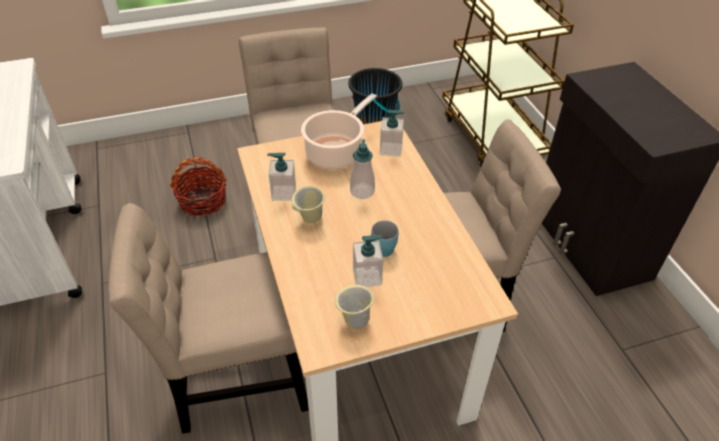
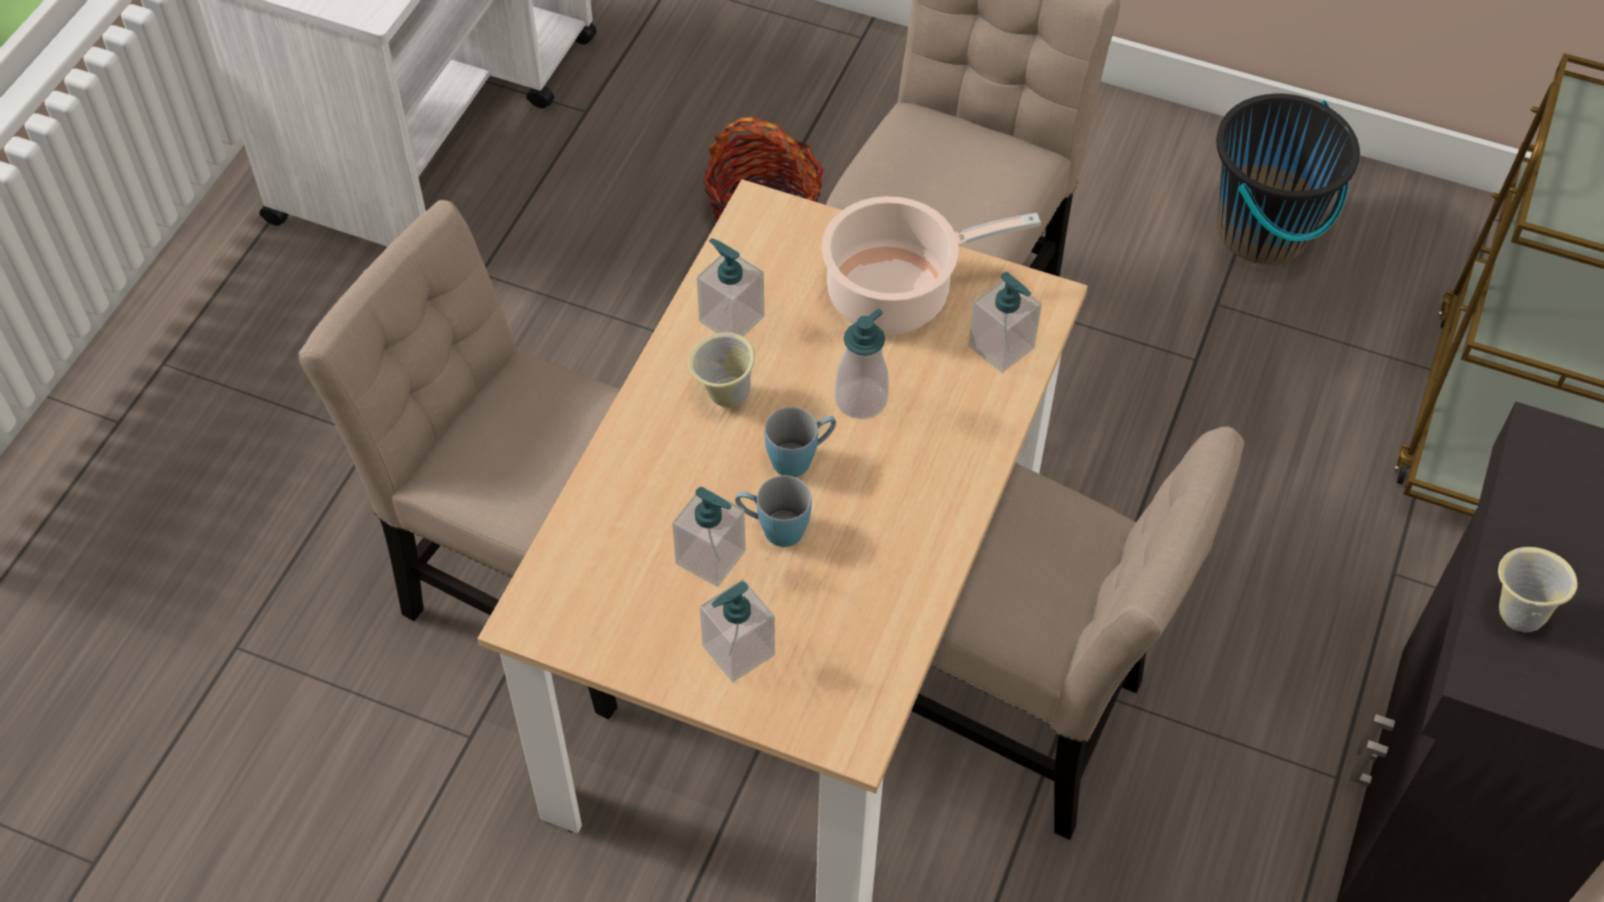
camera: 40 degrees right, 10 degrees up
(354, 320) = (619, 613): beige mug -> beige mug (1516, 612)
(362, 222) = (800, 457): none -> blue mug
(415, 302) = (738, 650): none -> soap dispenser

